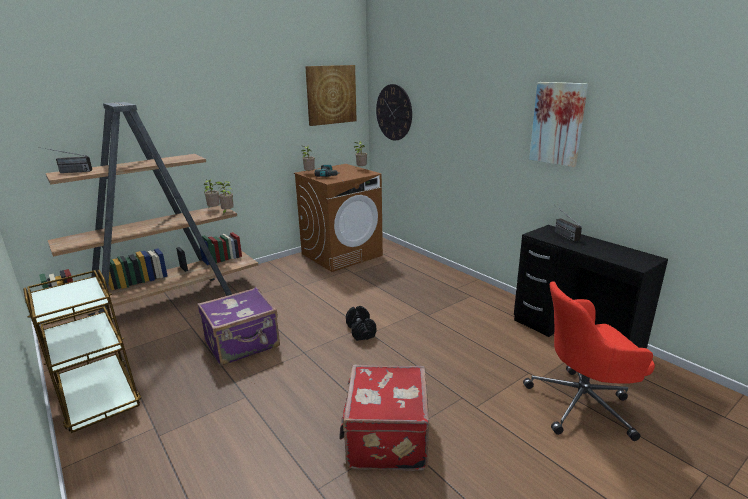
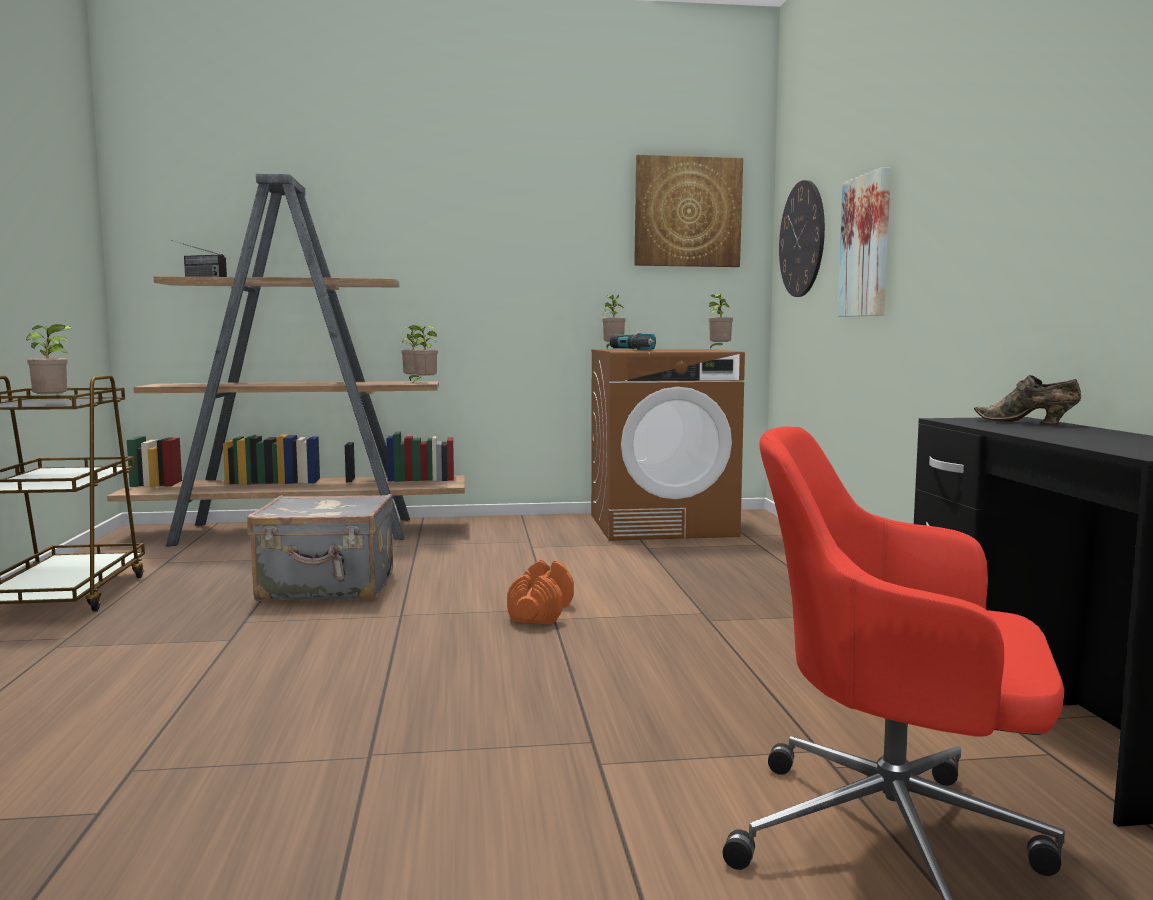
camera: 30 degrees right, 15 degrees down
(84, 301) = (53, 404): none -> potted plant
(243, 344) = (327, 588): purple suitcase -> grey suitcase
(361, 331) = (541, 613): black dumbbell -> orange dumbbell
(385, 438) = (346, 749): red suitcase -> none
(557, 123) = (1046, 151): picture -> picture (866, 246)
(561, 234) = (1028, 422): radio -> brown shoe

